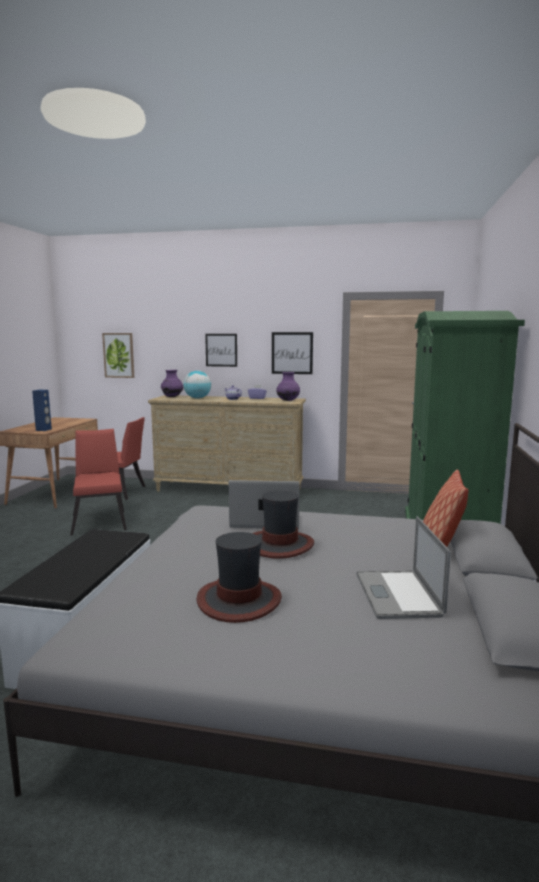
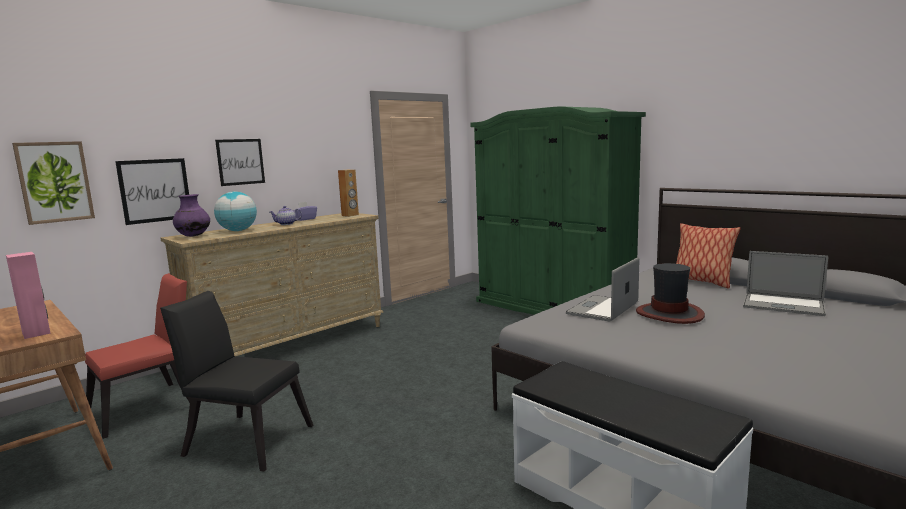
camera: 55 degrees left, 0 degrees up
(44, 430) = (37, 333): blue speaker -> pink speaker
(100, 521) = (244, 439): red chair -> black chair
(239, 600) = (786, 344): hat -> none
(288, 400) = (350, 215): purple vase -> brown speaker
(292, 353) = (327, 160): picture -> picture (155, 190)

